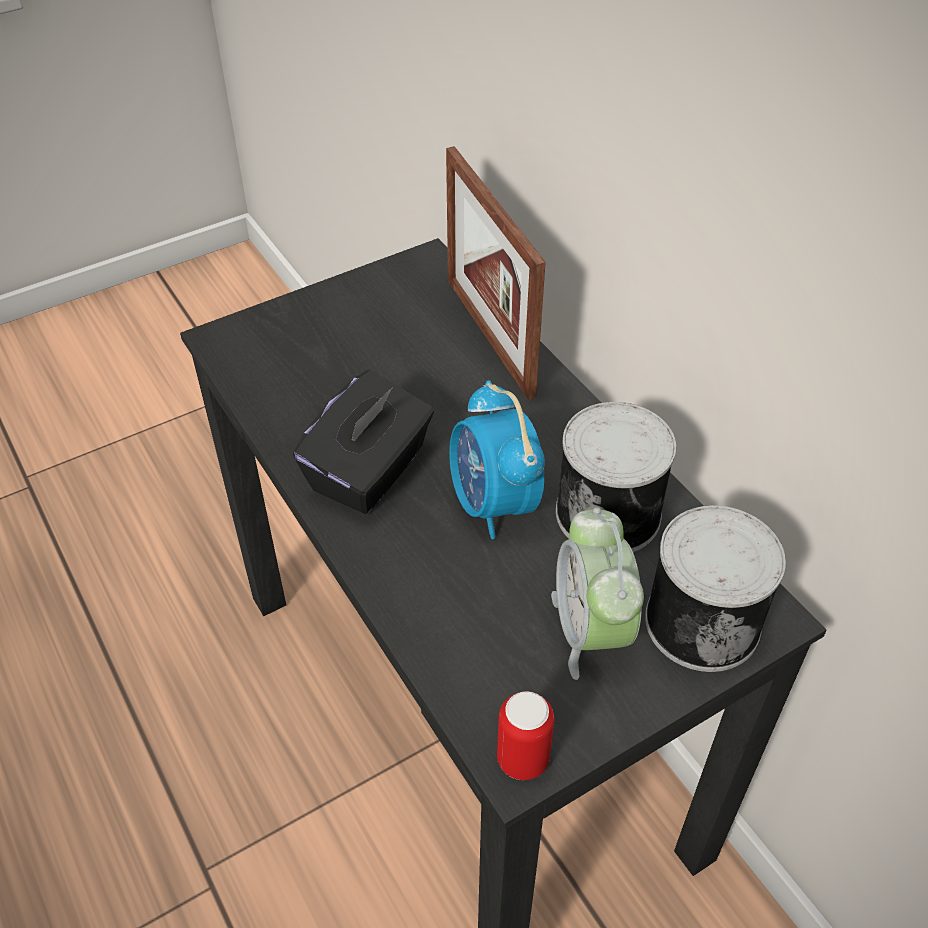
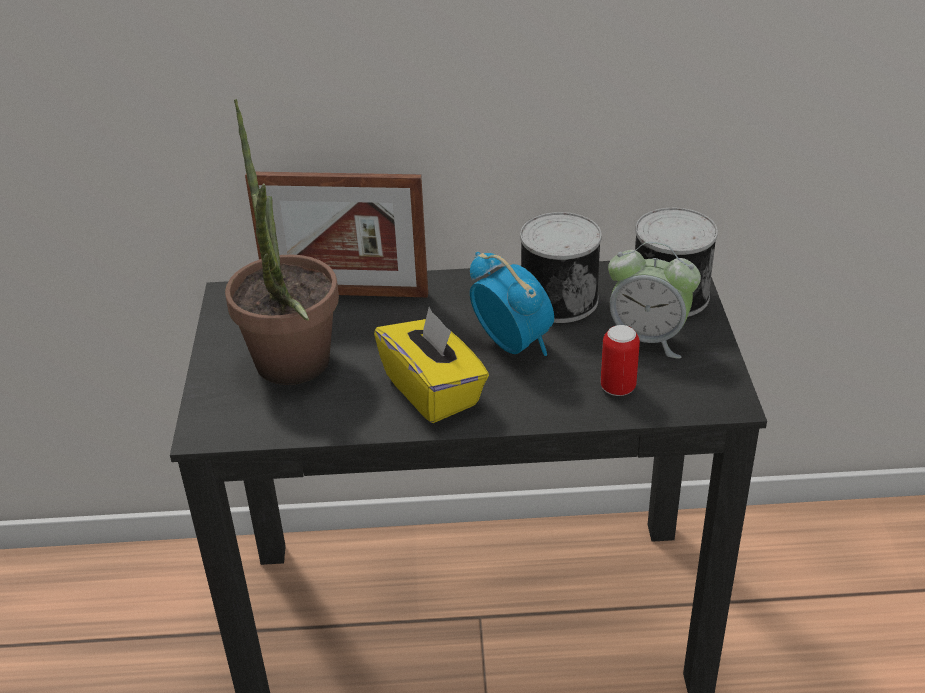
camera: 60 degrees left, 10 degrees down
(337, 357) = (294, 373): none -> potted plant
(370, 471) = (433, 391): black tissue box -> yellow tissue box
(493, 504) = (512, 344): alarm clock -> alarm clock turned 135 degrees counterclockwise
(522, 760) = (727, 398): can -> can (618, 387)

